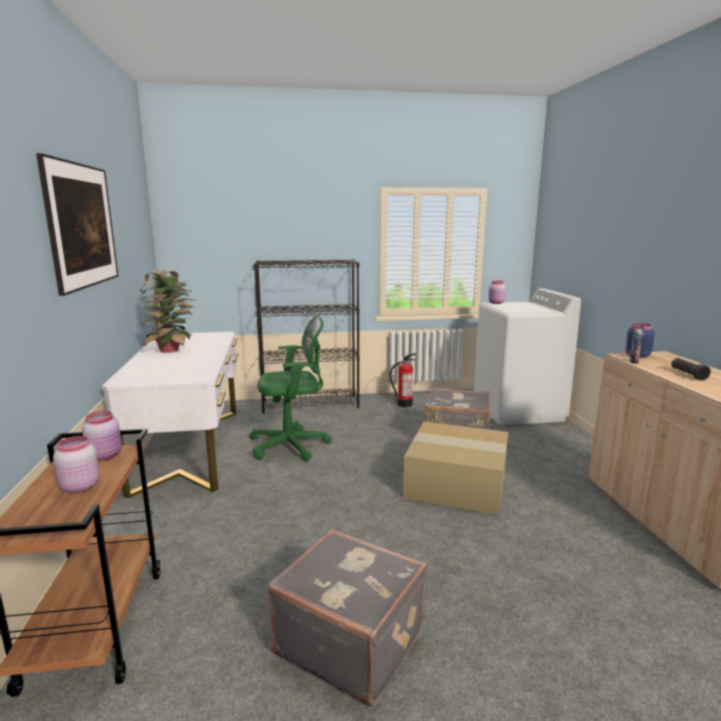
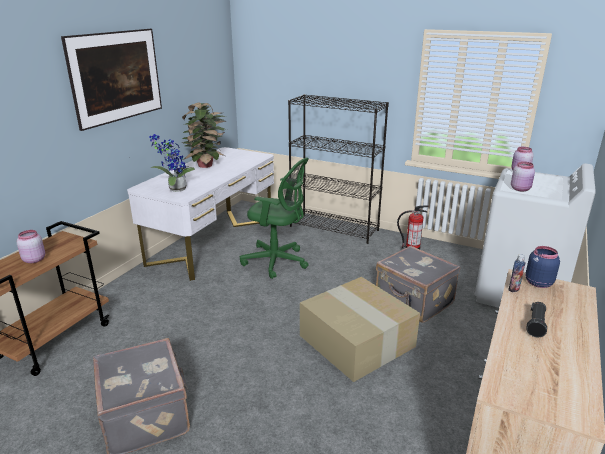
camera: 35 degrees right, 10 degrees up
(106, 455) = (70, 243): pink jar -> pink jar (520, 189)
(174, 374) = (175, 189): none -> potted plant

